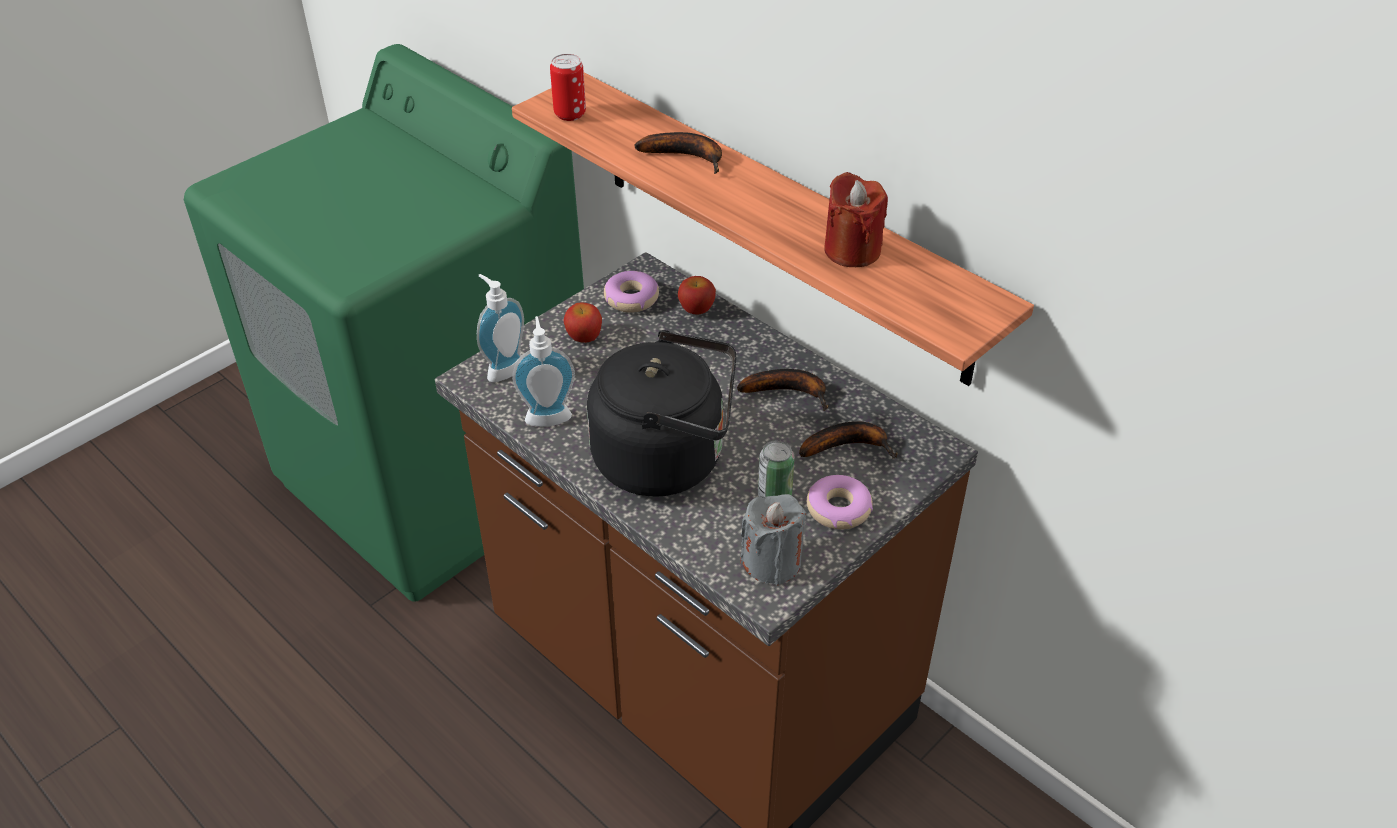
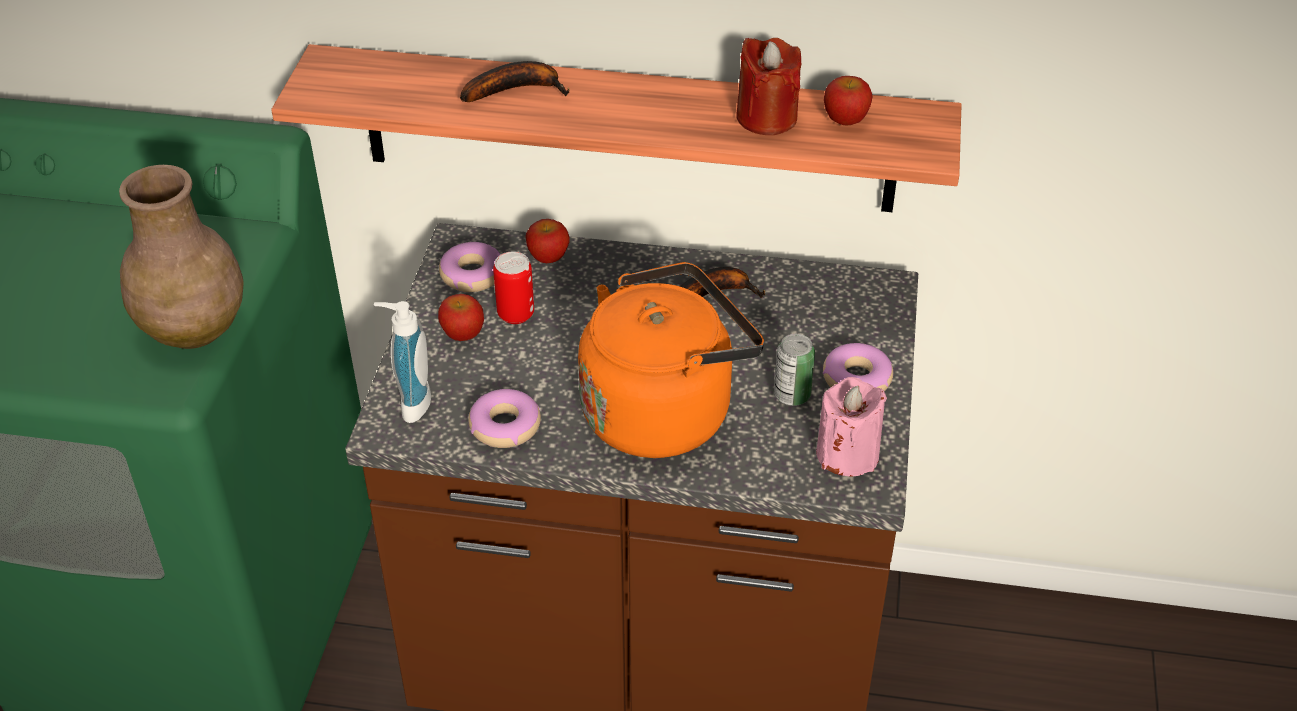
camera: 35 degrees left, 0 degrees up
(400, 251) = (196, 329): none -> brown vase
(547, 415) = (505, 426): soap dispenser -> donut
(570, 114) = (346, 92): can -> can (515, 314)
(667, 459) = (663, 410): black kettle -> orange kettle
(772, 562) = (847, 454): grey candle -> pink candle
(849, 446) = (811, 319): banana -> none
(915, 278) = (846, 119): none -> apple

